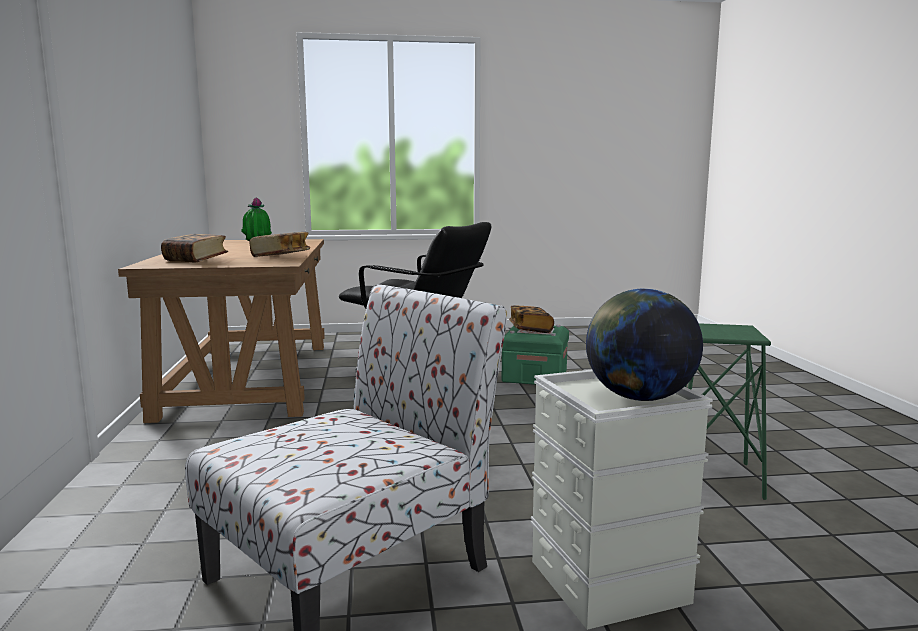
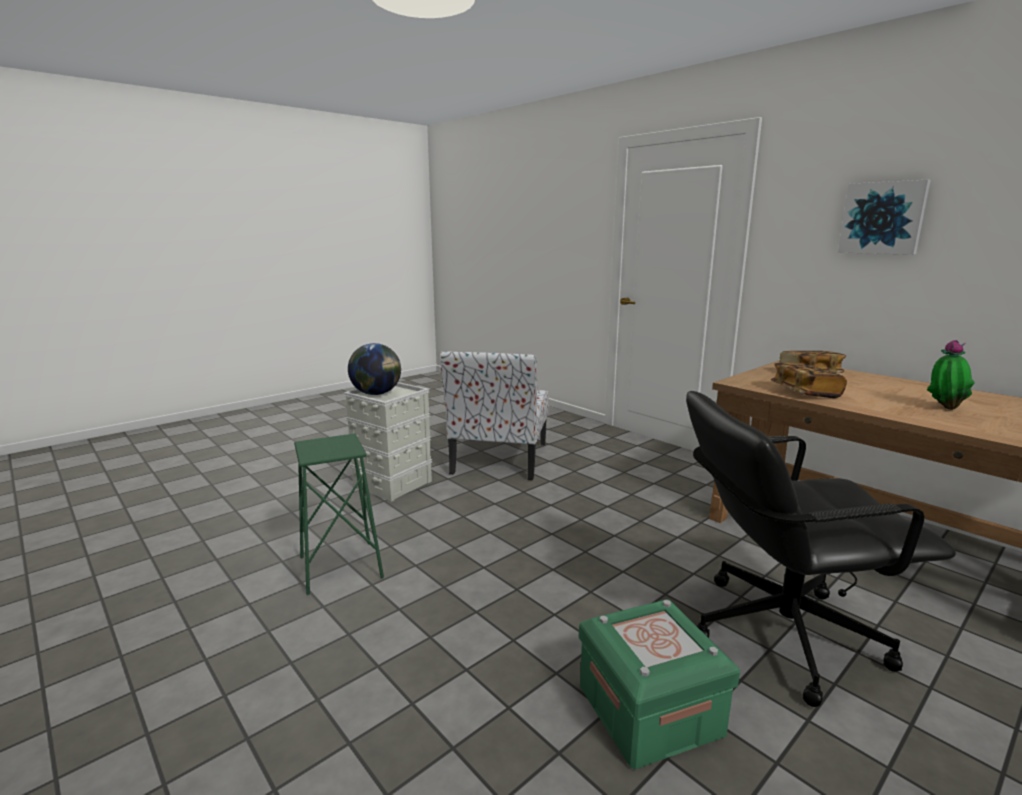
camera: 145 degrees right, 5 degrees up
(122, 96) = (882, 218): none -> picture
(530, 329) = (663, 631): book -> none

